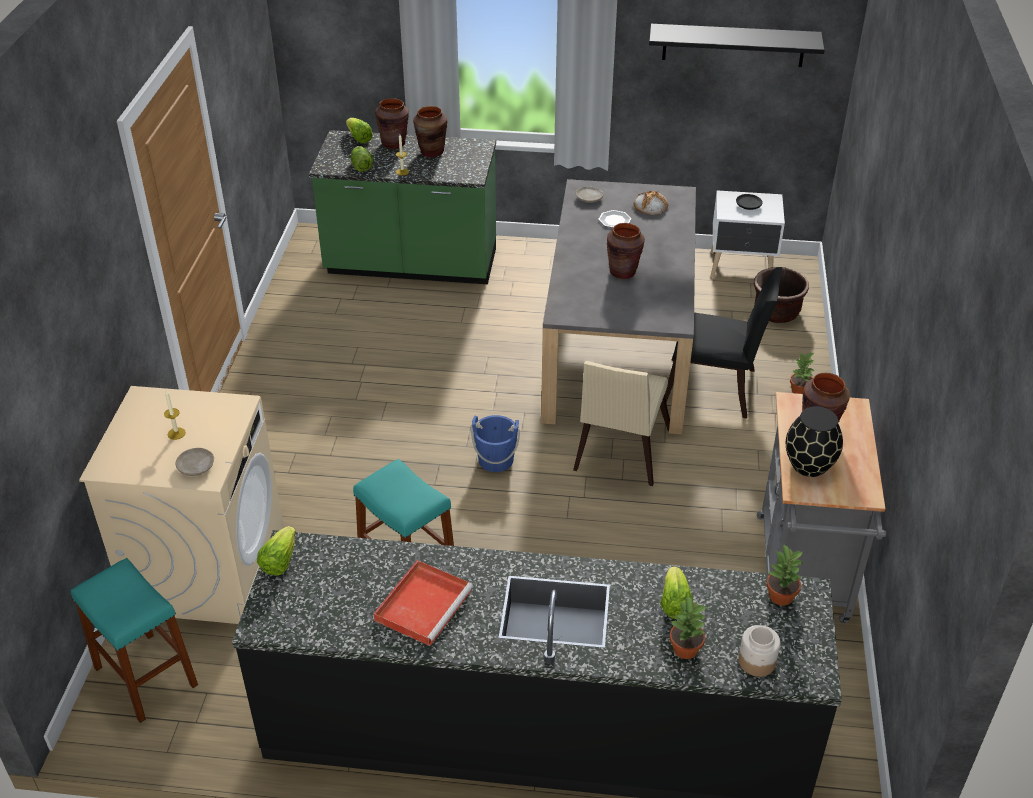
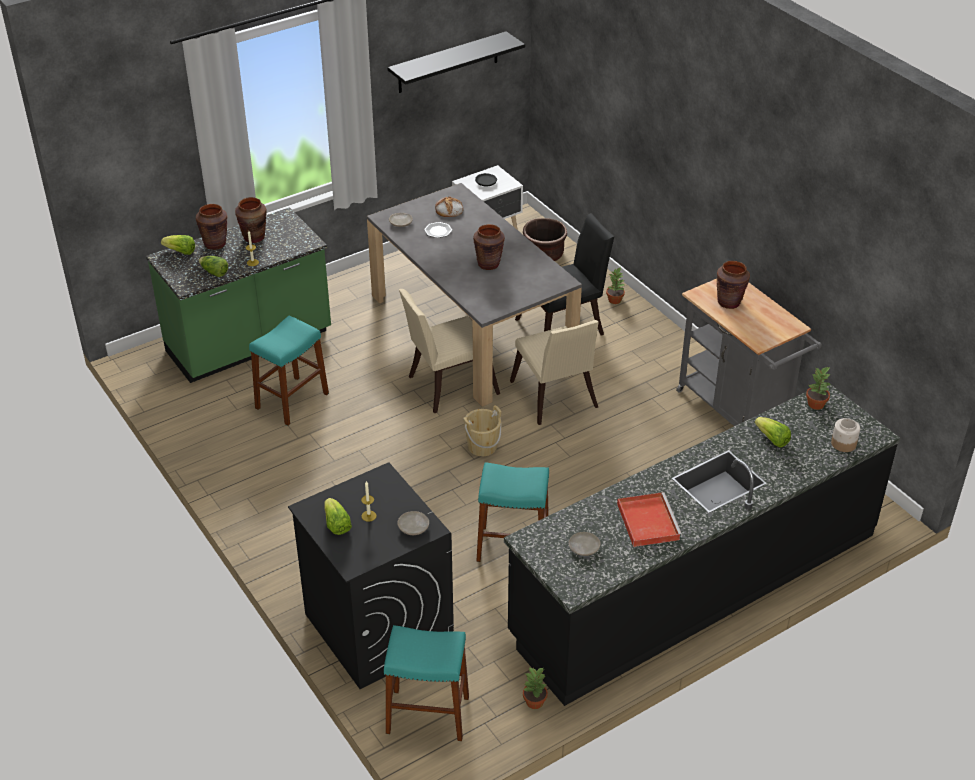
camera: 40 degrees left, 0 degrees up
(207, 568) = (378, 627): beige washing machine -> black washing machine
(279, 561) = (534, 551): lettuce -> lettuce (336, 524)
(327, 589) = (583, 547): none -> beige plate
(386, 329) = (292, 401): none -> turquoise stool
(496, 460) = (482, 446): blue bucket -> beige bucket
(532, 387) = (447, 386): none -> beige chair
(685, 649) = (805, 459): potted plant -> potted plant (535, 702)
(808, 464) = (748, 325): black vase -> none

